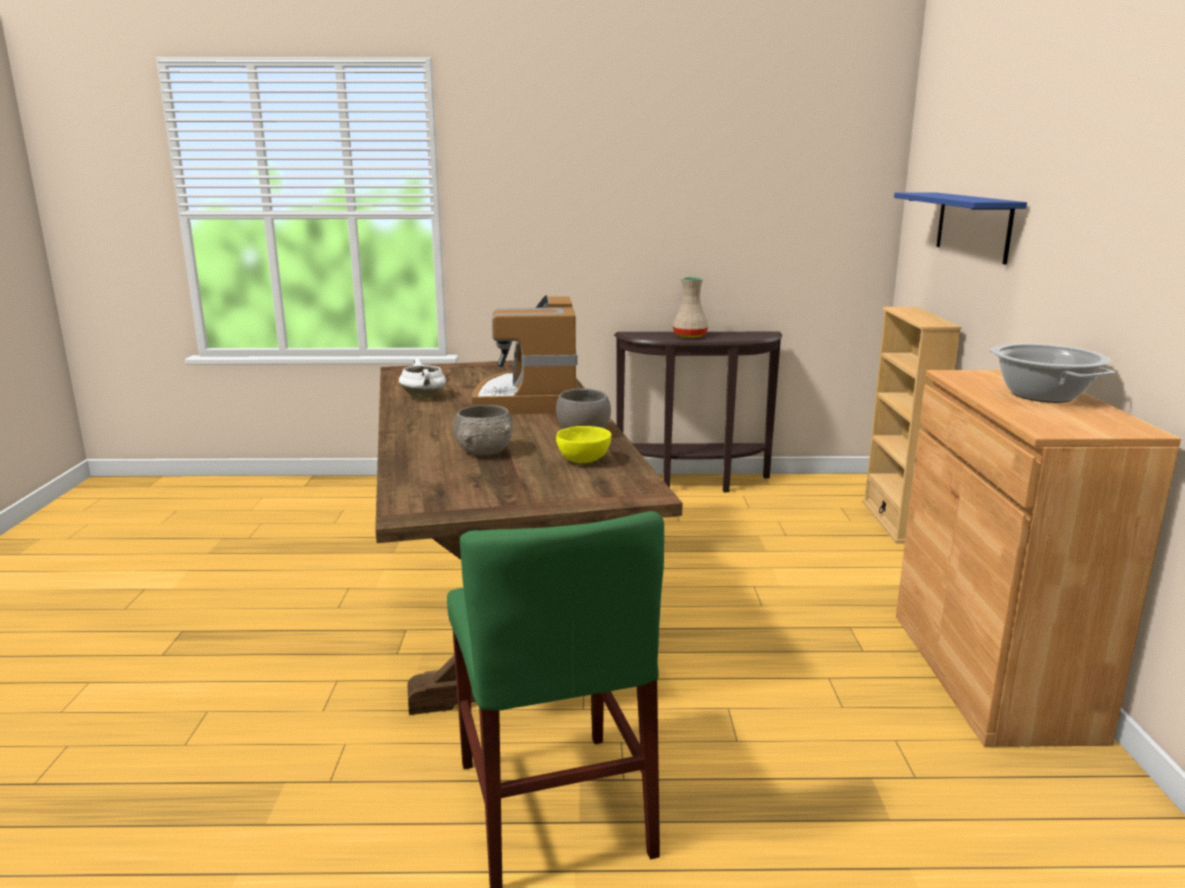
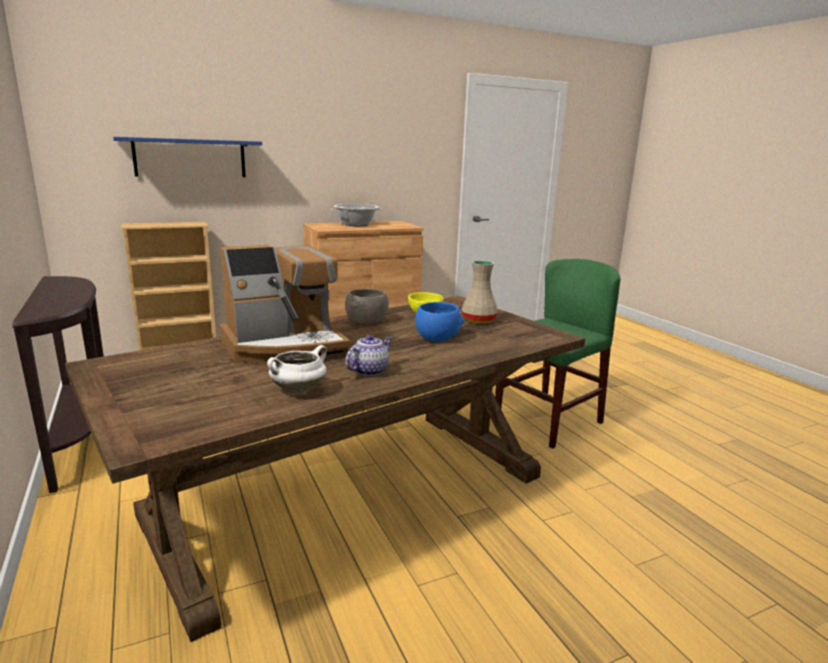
camera: 115 degrees left, 0 degrees up
(430, 416) = (369, 370): none -> teapot
(485, 451) = (437, 337): grey bowl -> blue bowl
(689, 336) = (60, 296): beige vase -> beige vase (478, 320)

